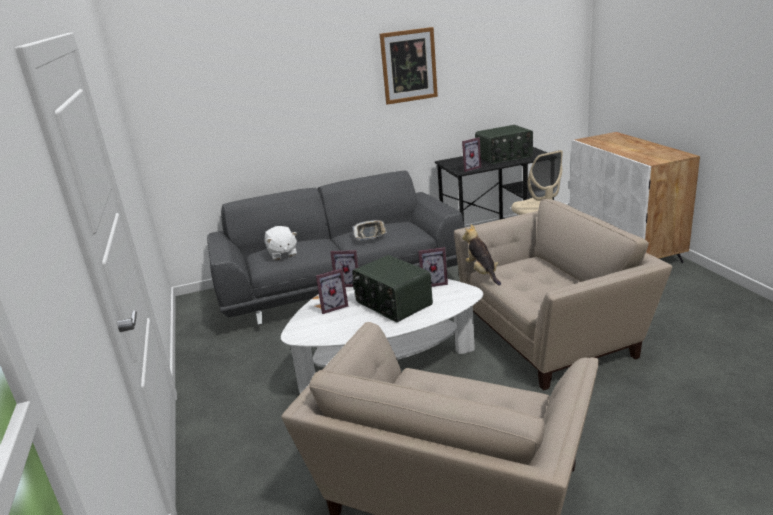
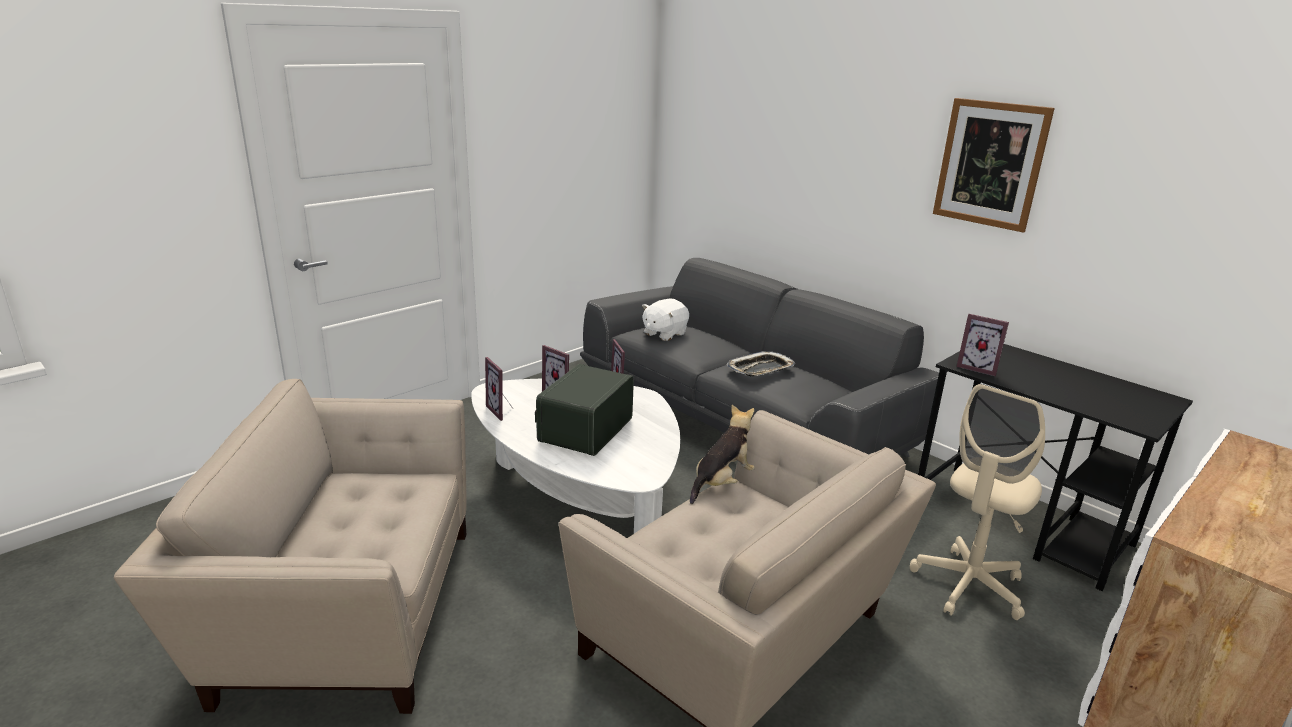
camera: 60 degrees right, 0 degrees up
(433, 283) = (657, 446): picture frame -> picture frame (502, 411)
(504, 157) = (1079, 388): radio -> none

